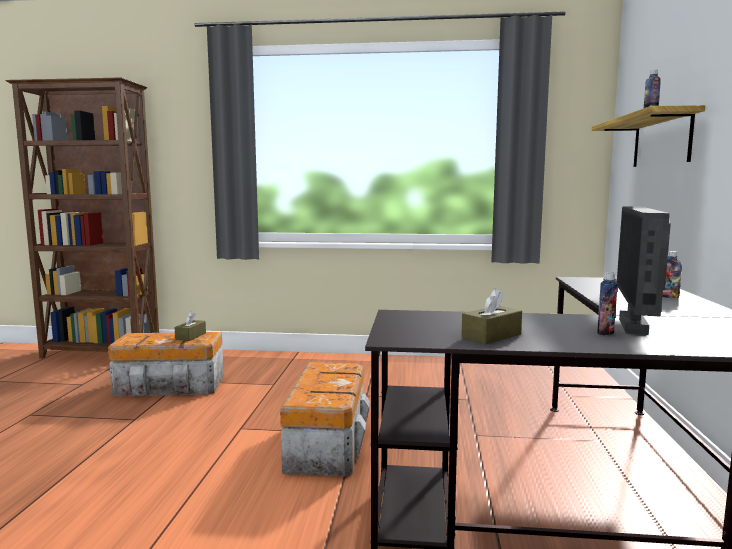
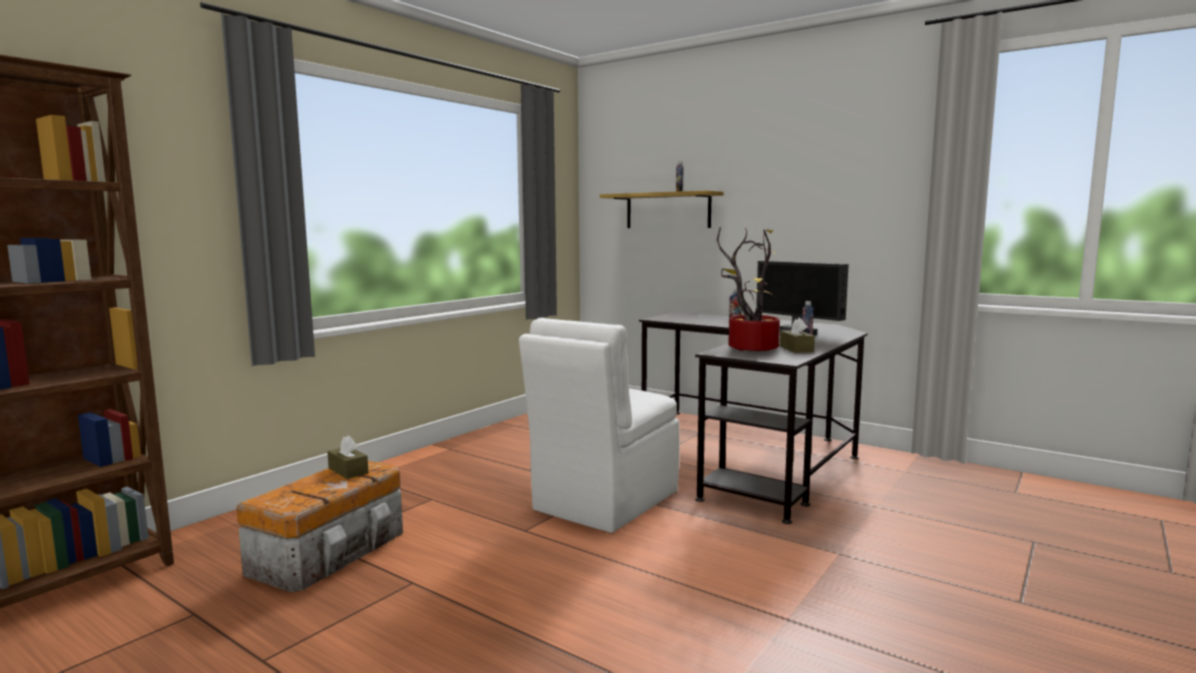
camera: 60 degrees left, 0 degrees up
(327, 442) = (603, 502): storage box -> white chair
(452, 320) = (748, 348): none -> potted plant

